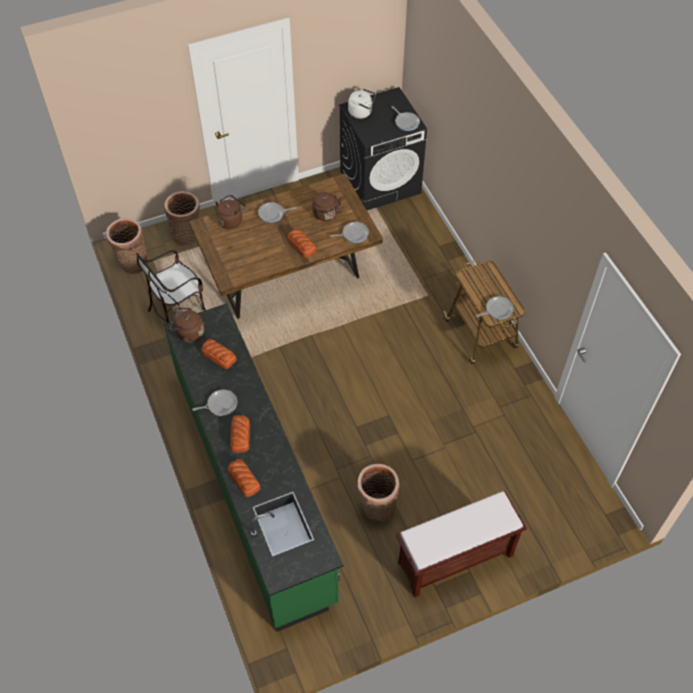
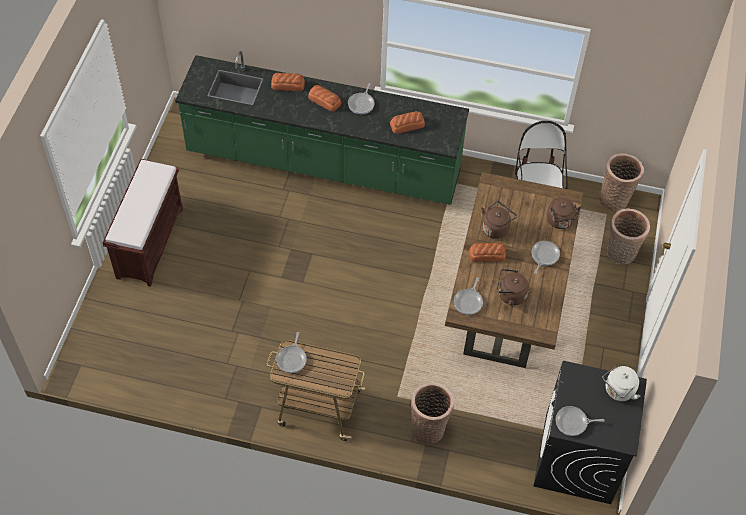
camera: 125 degrees right, 0 degrees up
(188, 333) = (446, 118): brown kettle -> brown kettle (496, 228)
(376, 507) = (234, 223): basket -> basket (429, 427)

